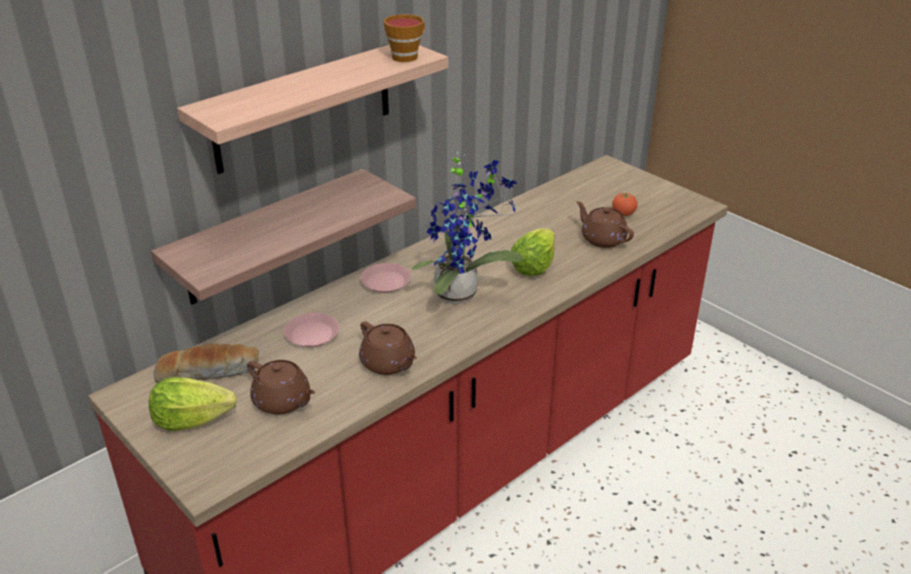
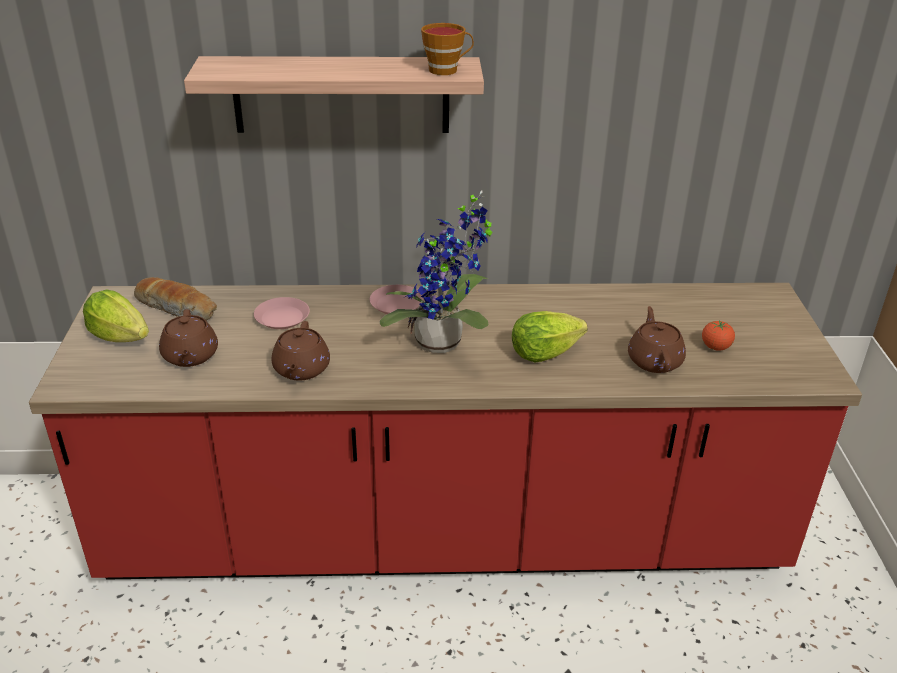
camera: 40 degrees right, 0 degrees up
(268, 237) = (291, 214): shelf -> none

